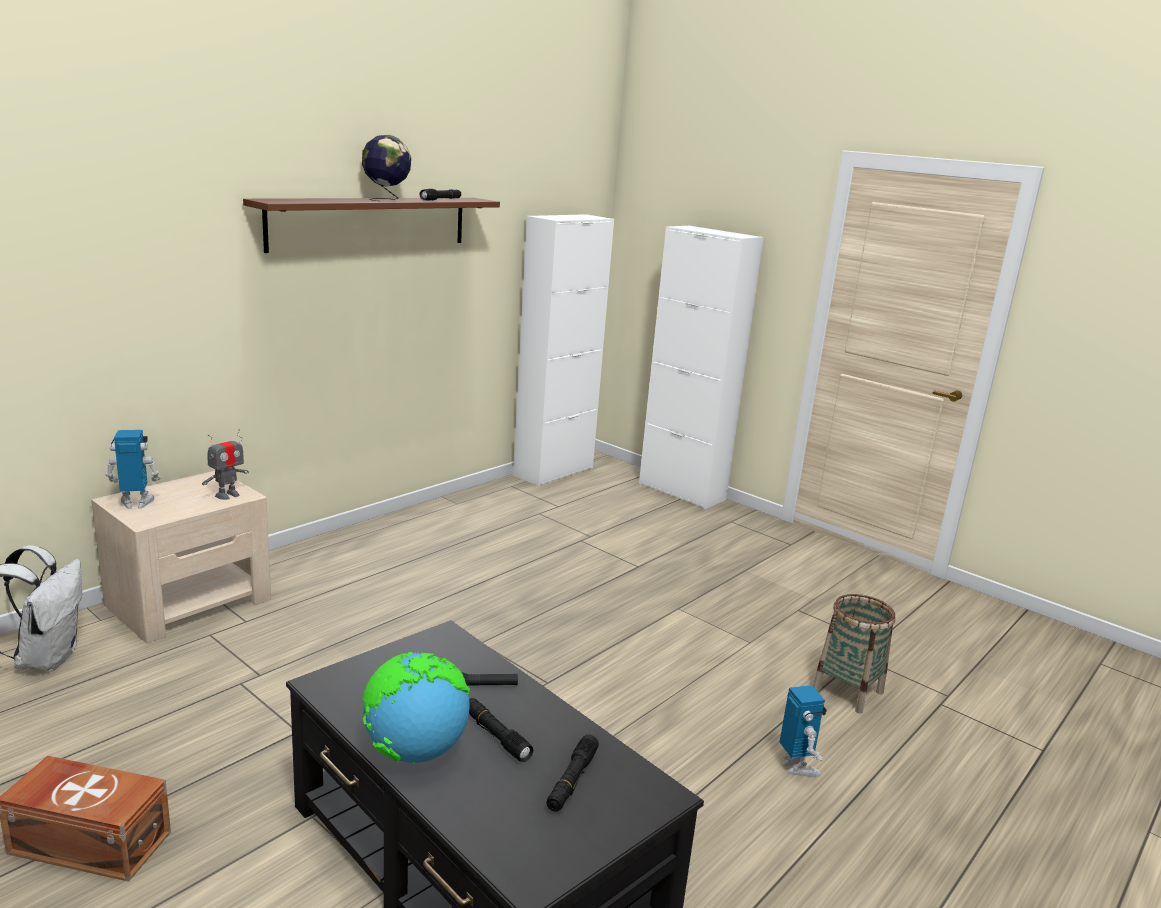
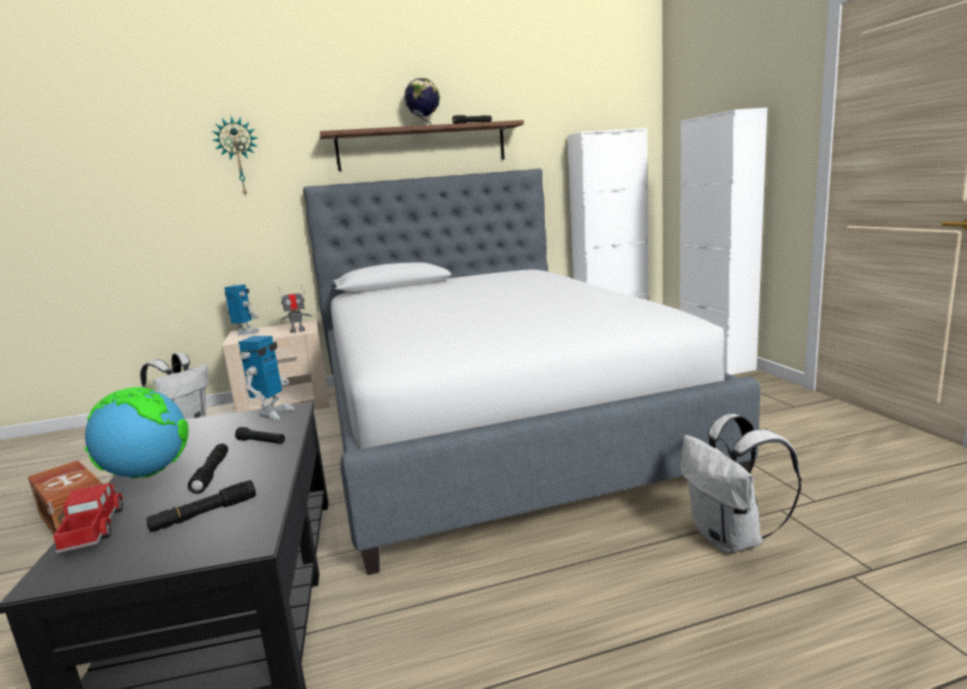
camera: 35 degrees right, 5 degrees down
(123, 227) = (238, 157): none -> wall clock
(479, 827) = (93, 529): none -> toy truck
(523, 598) = (490, 423): none -> bed
(796, 767) = (592, 595): toy robot -> toy robot (272, 413)
(847, 691) = (730, 539): basket -> white backpack

